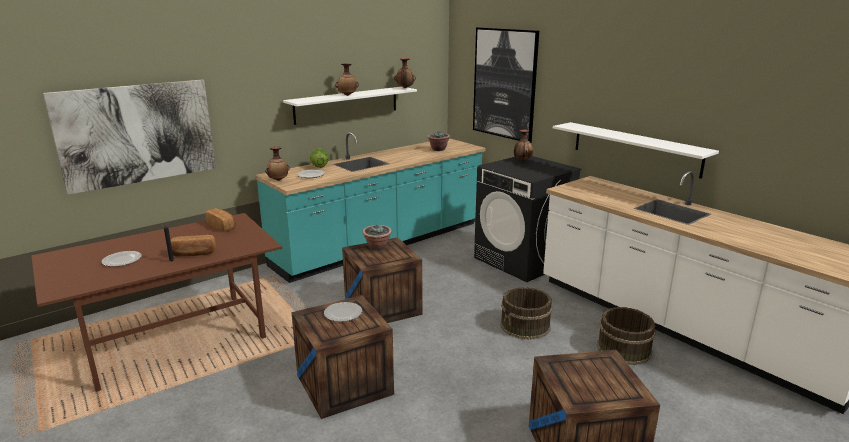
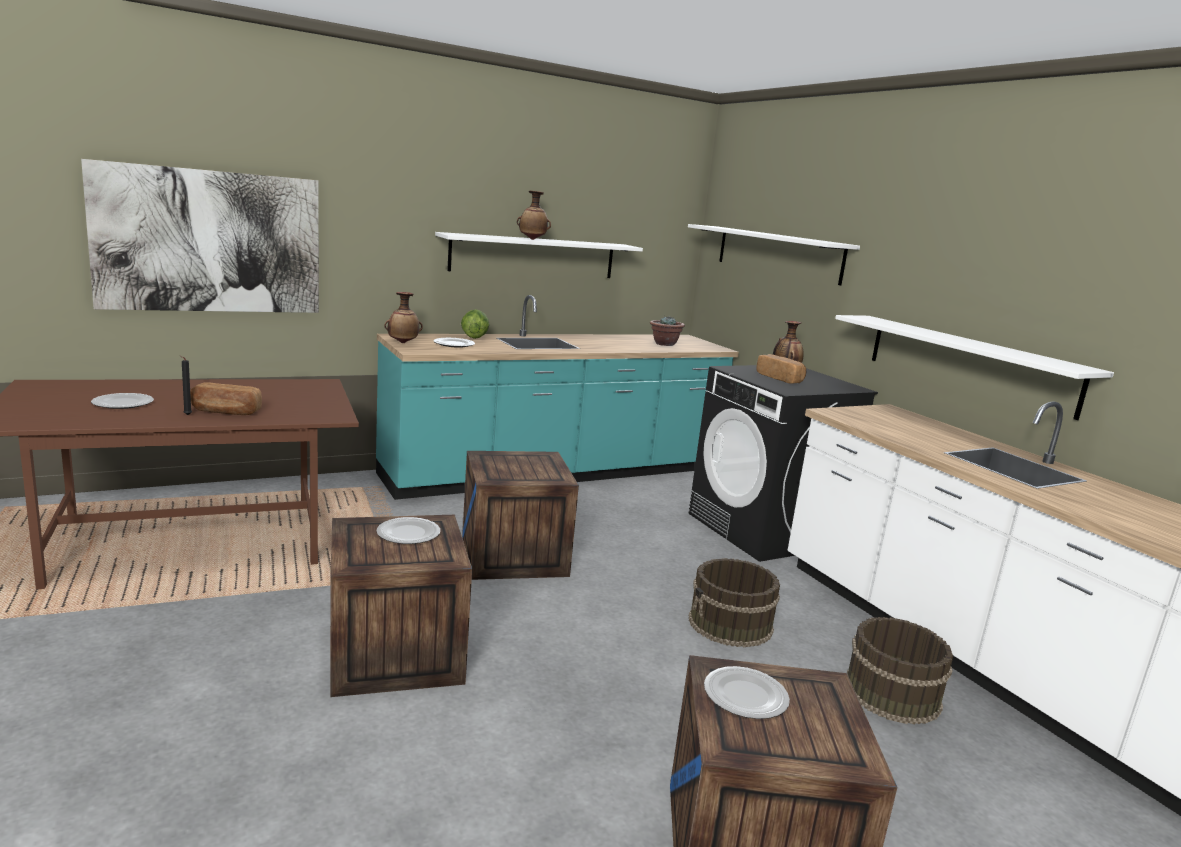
camera: 10 degrees right, 5 degrees down
(222, 226) = (295, 388): bread -> bread (780, 378)
(377, 247) = (519, 459): potted plant -> none
(405, 88) = (626, 245): vase -> none
(504, 84) = (777, 253): picture -> white shelf
(571, 373) = (744, 696): none -> plate

